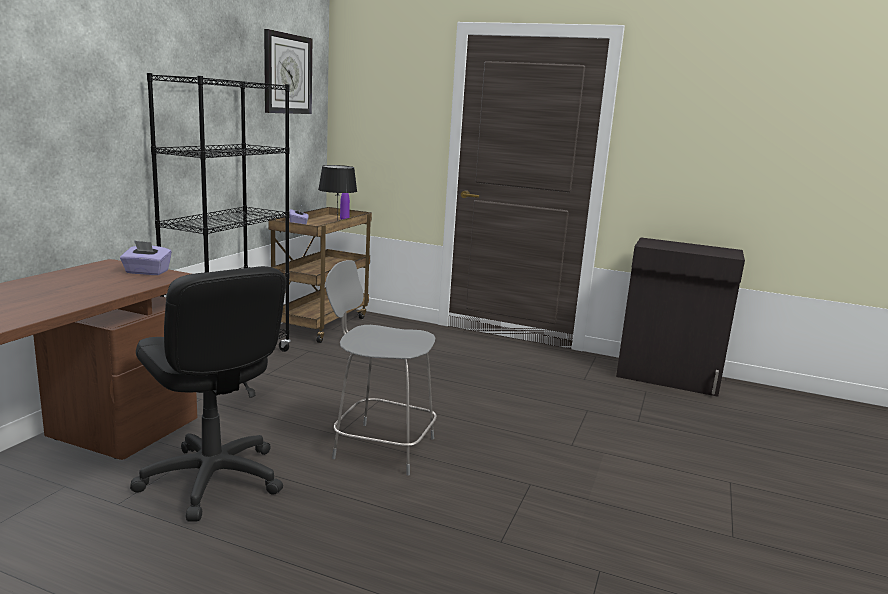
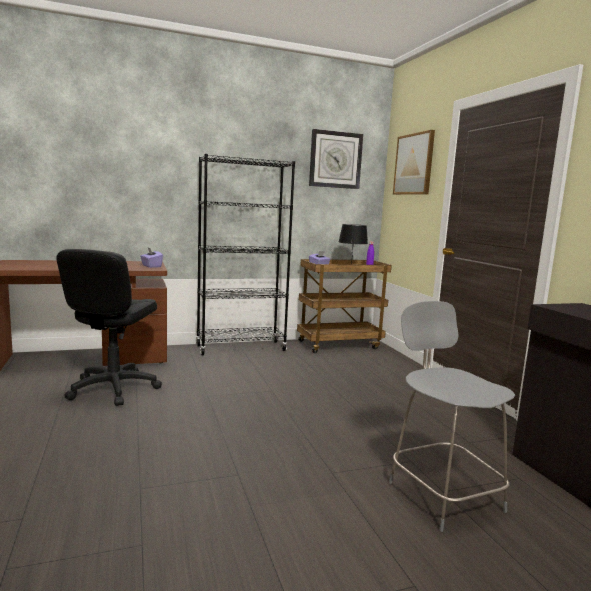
camera: 50 degrees right, 5 degrees down
(381, 447) = (211, 411): grey chair -> grey chair (442, 494)
(390, 87) = (414, 164): none -> picture

